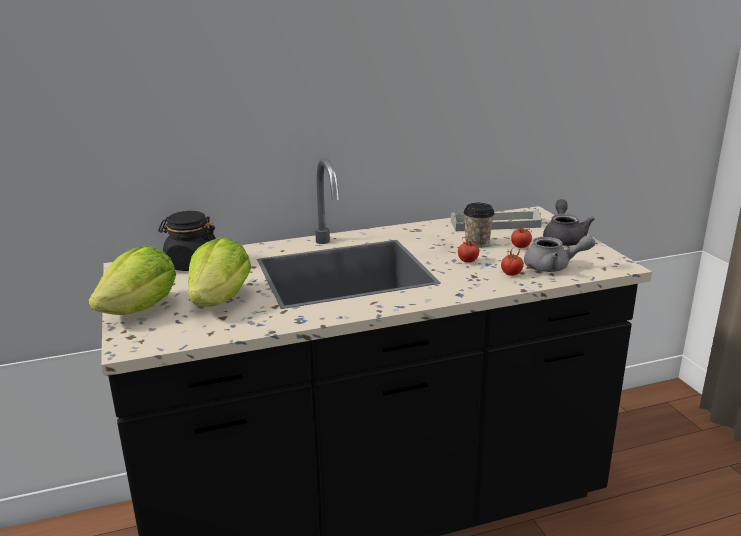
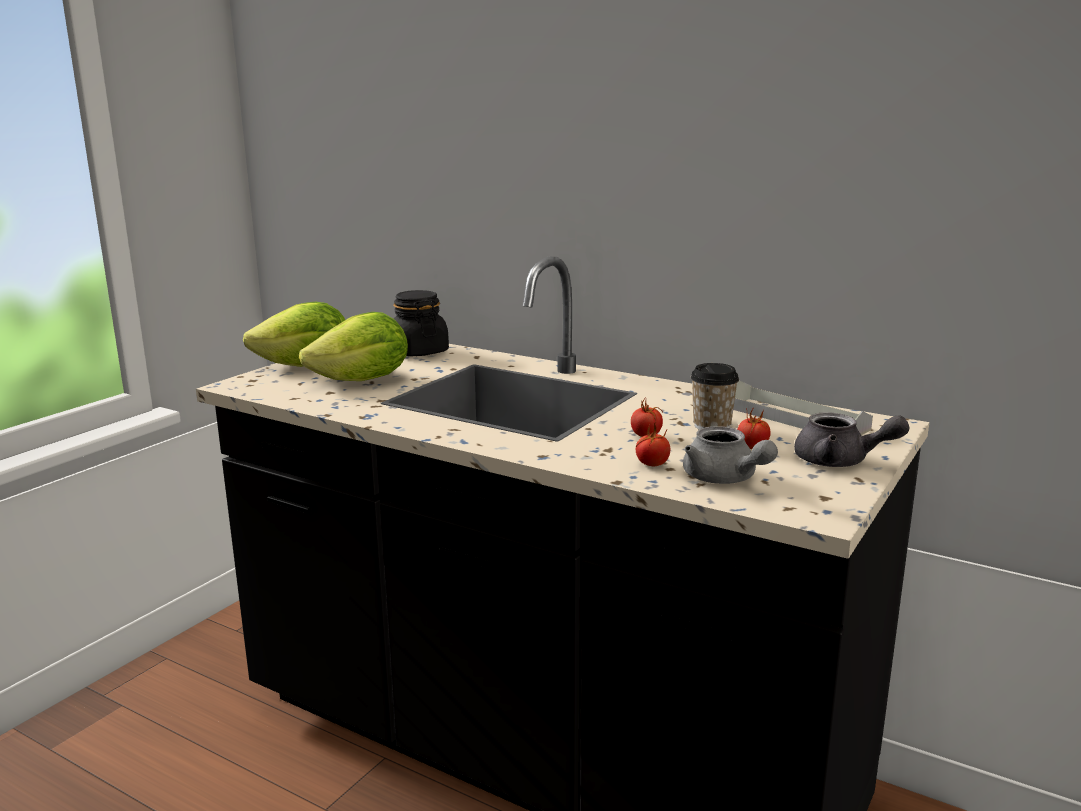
camera: 50 degrees right, 5 degrees down
(563, 238) = (841, 461): grey teapot -> grey teapot turned 60 degrees clockwise

